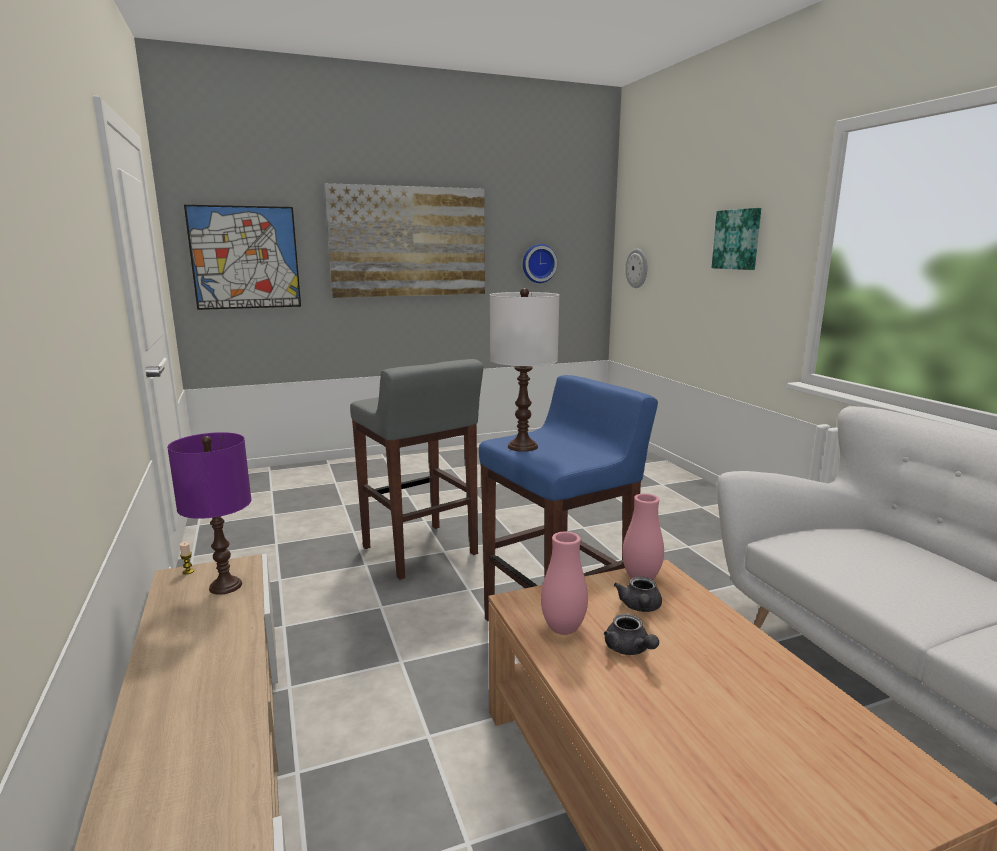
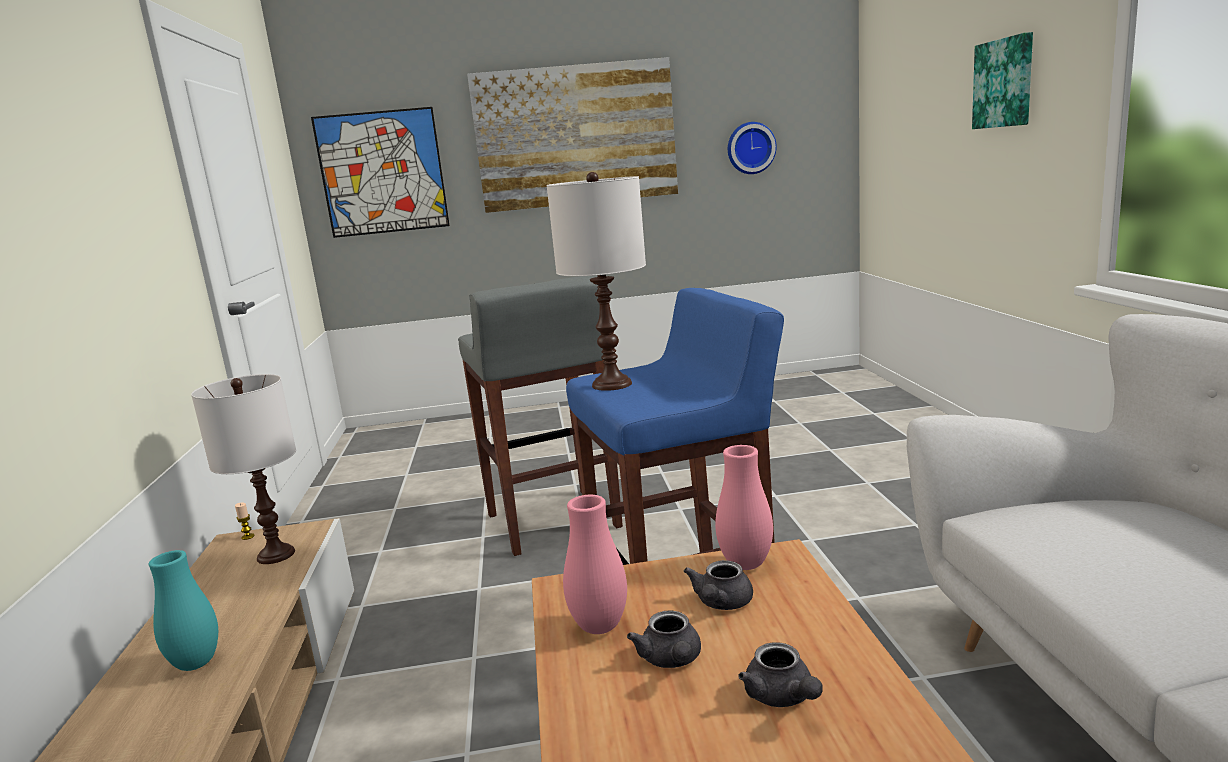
camera: 15 degrees right, 0 degrees up
(205, 681) = (196, 663): none -> turquoise vase
(226, 586) = (276, 555): purple table lamp -> white table lamp
(637, 268) = (886, 141): wall clock -> none
(718, 669) = (782, 697): none -> grey teapot

